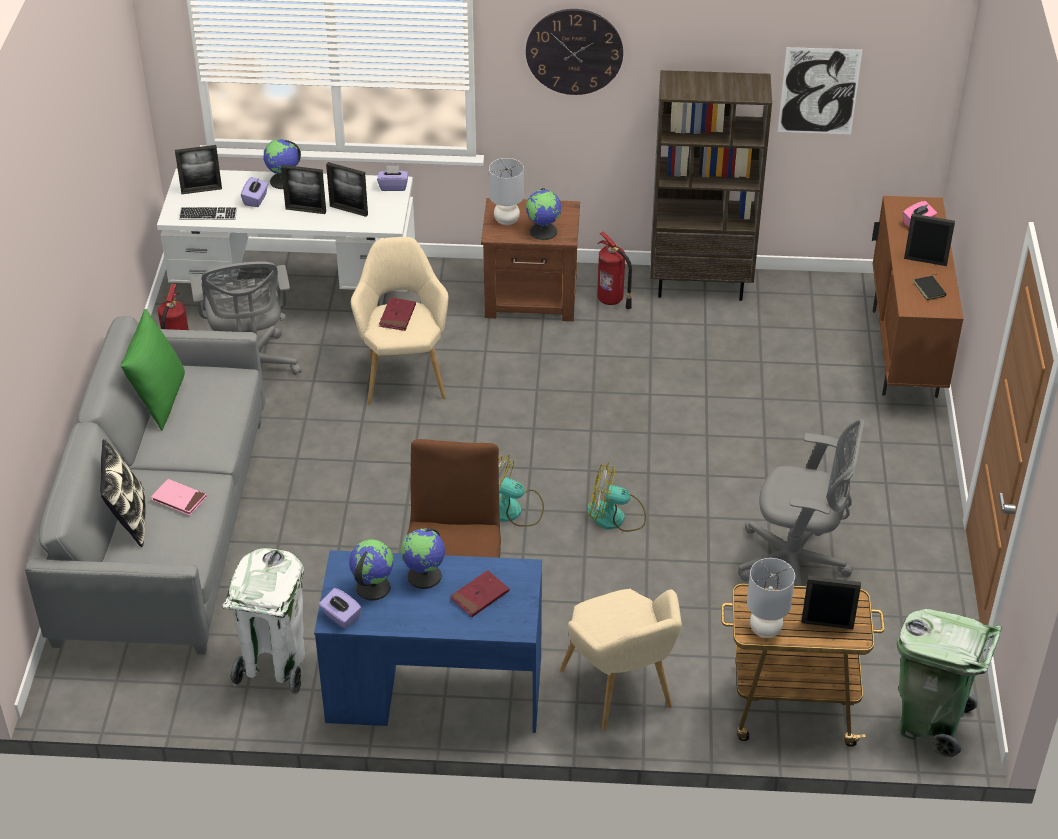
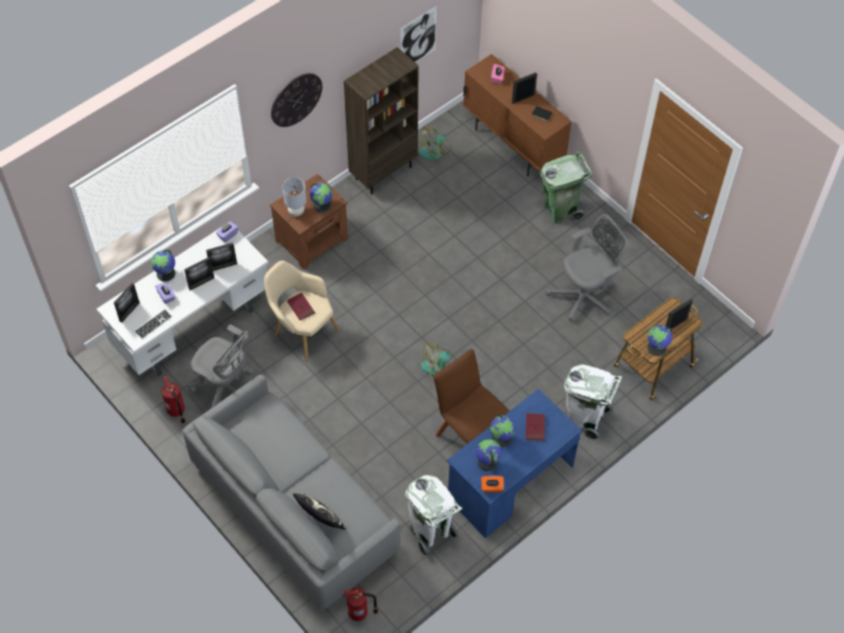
camera: 45 degrees left, 15 degrees up
(159, 400) = (250, 447): green pillow -> none
(179, 499) = (330, 491): pink book -> none
(341, 617) = (492, 487): purple tissue box -> orange tissue box
(611, 300) = (351, 212): fire extinguisher -> fire extinguisher (359, 613)
(615, 517) = (486, 333): fan -> fan (435, 150)
(621, 694) = (585, 418): beige armchair -> white trash can
(765, 630) = (657, 348): grey table lamp -> globe
(931, 723) = (710, 331): green trash can -> green trash can (560, 210)

